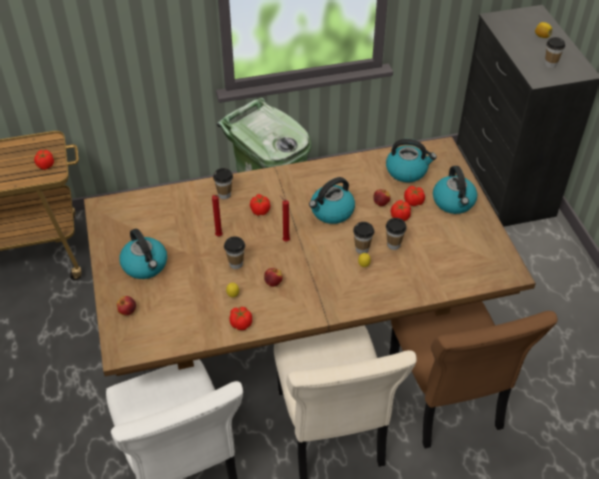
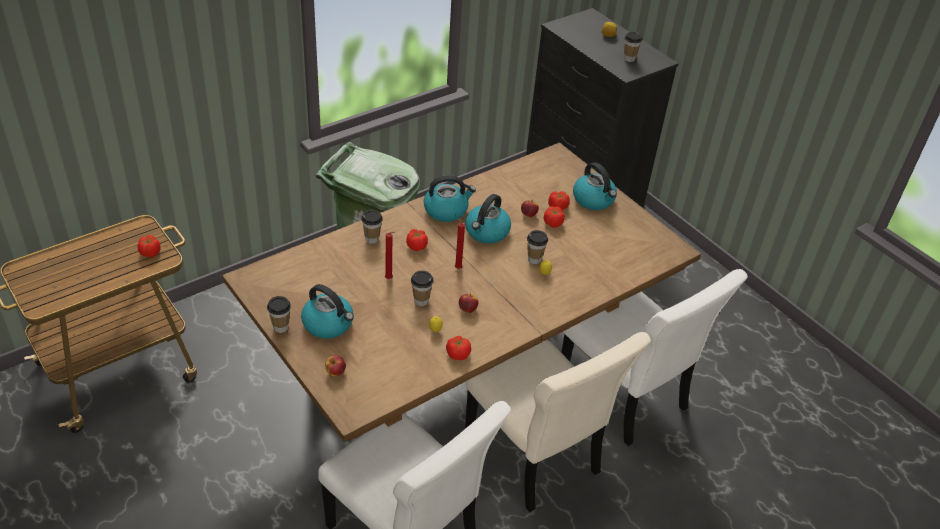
camera: 25 degrees left, 5 degrees down
(393, 245) = (561, 249): cup -> cup (281, 327)
(407, 171) = (536, 181): kettle -> kettle (446, 210)
(446, 400) = (625, 397): brown chair -> white chair

